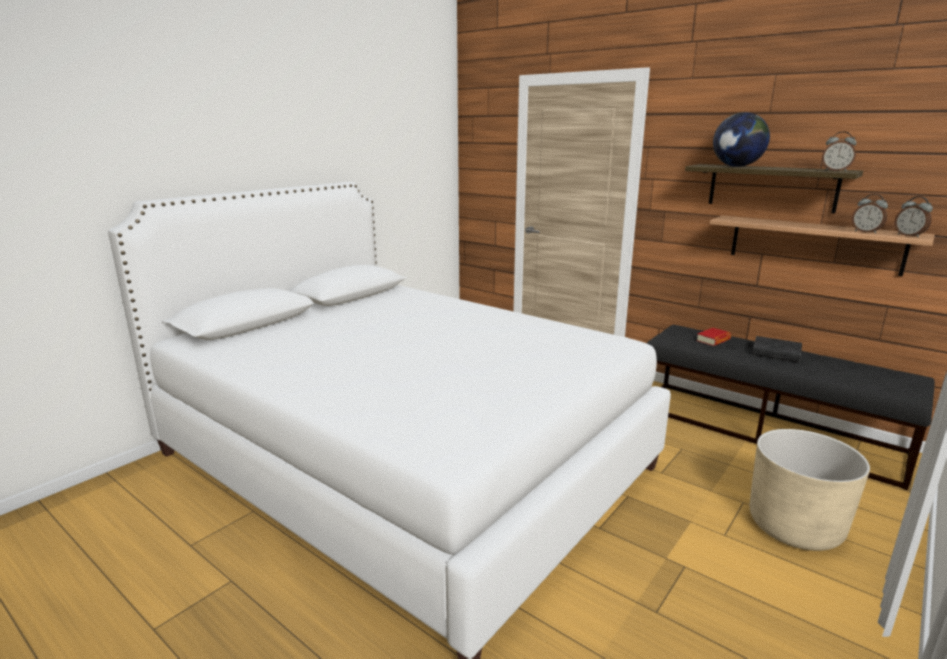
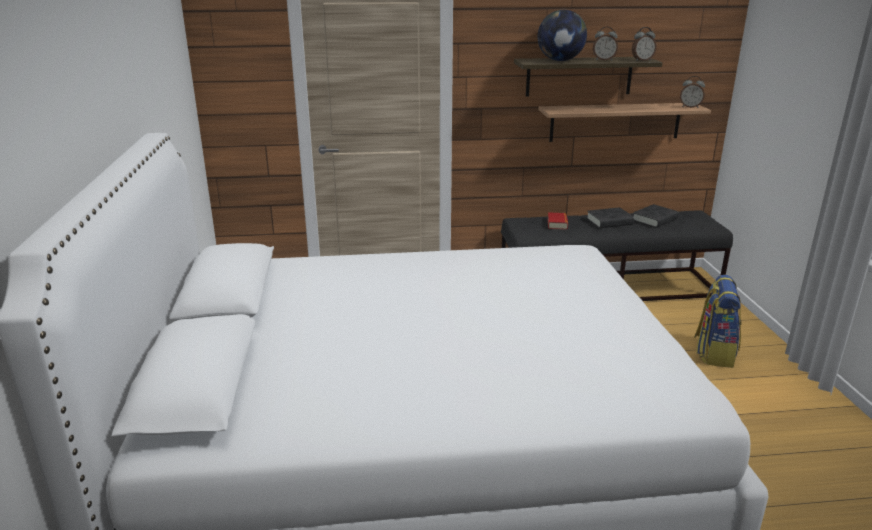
camera: 45 degrees left, 5 degrees up
(794, 526) = (713, 352): beige planter -> backpack
(838, 367) = (654, 220): none -> black book
(866, 232) = (663, 108): alarm clock -> alarm clock (603, 60)

